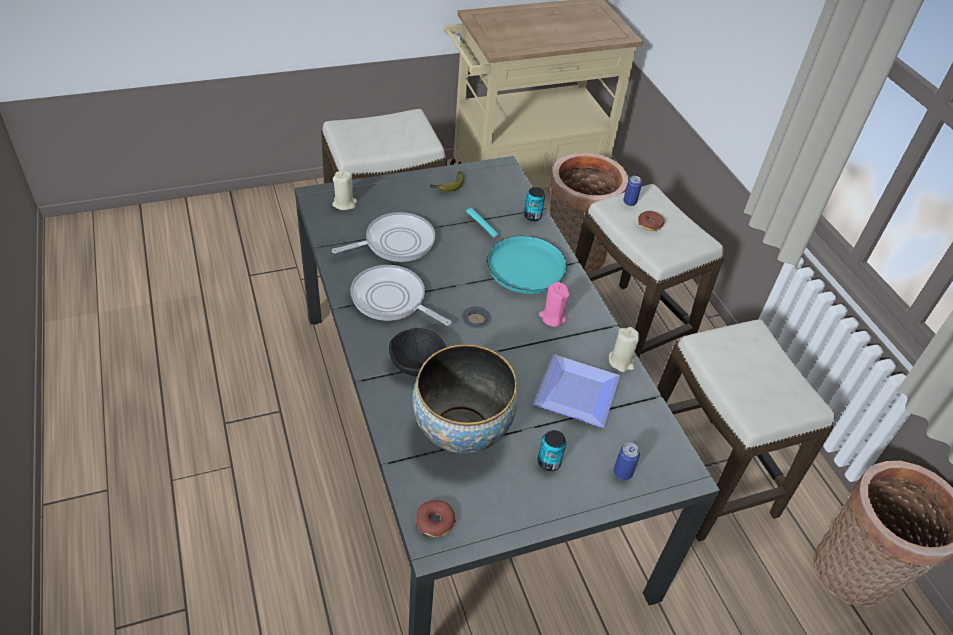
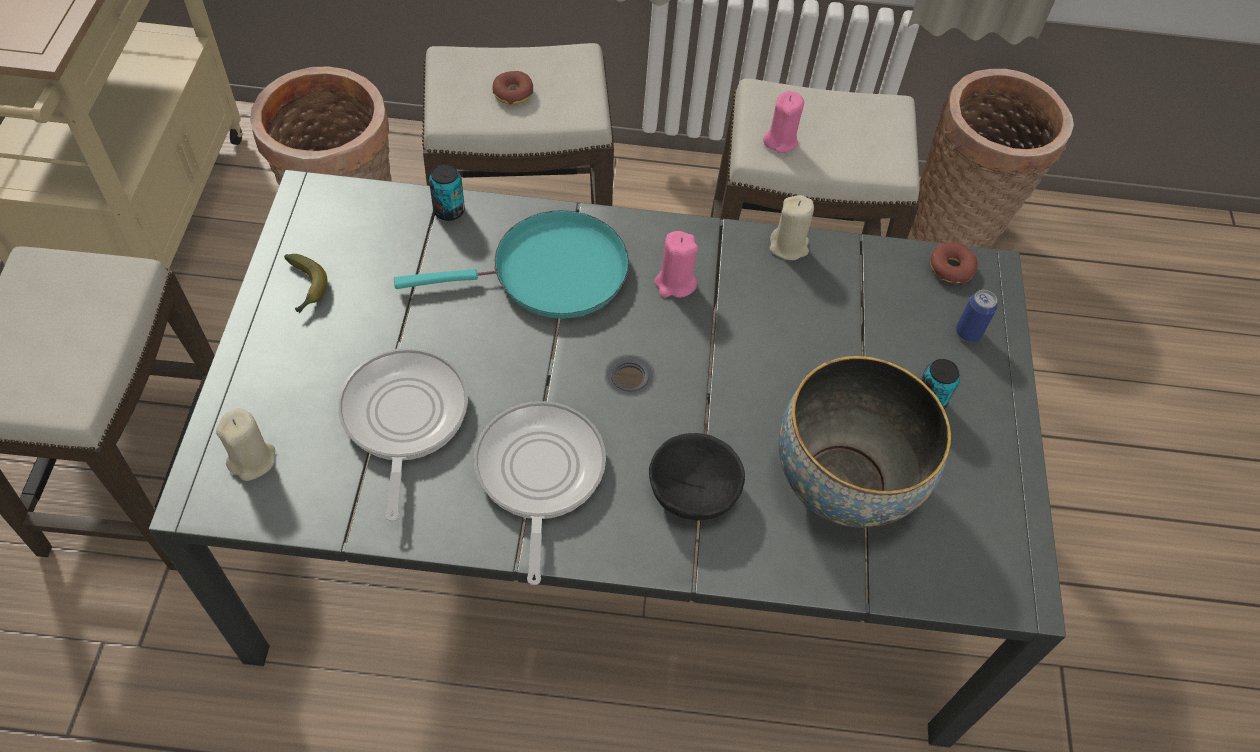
camera: 65 degrees left, 10 degrees up
(392, 300) = (539, 475): frying pan -> frying pan turned 120 degrees clockwise
(435, 521) = (986, 578): donut -> donut (951, 268)
(574, 390) = (818, 320): plate -> none
(629, 202) = (455, 91): can -> none
(723, 350) = (780, 141): none -> pink candle

